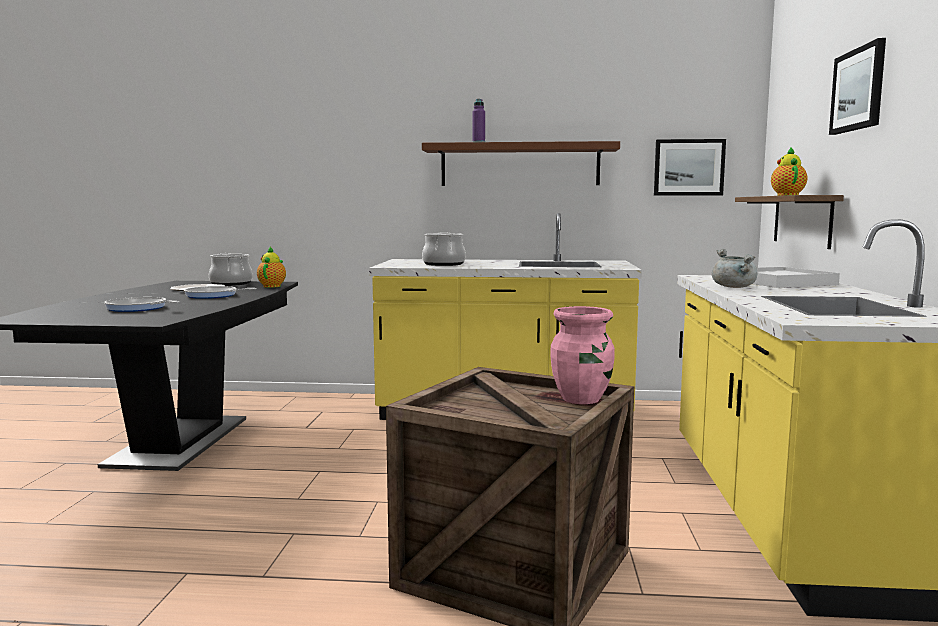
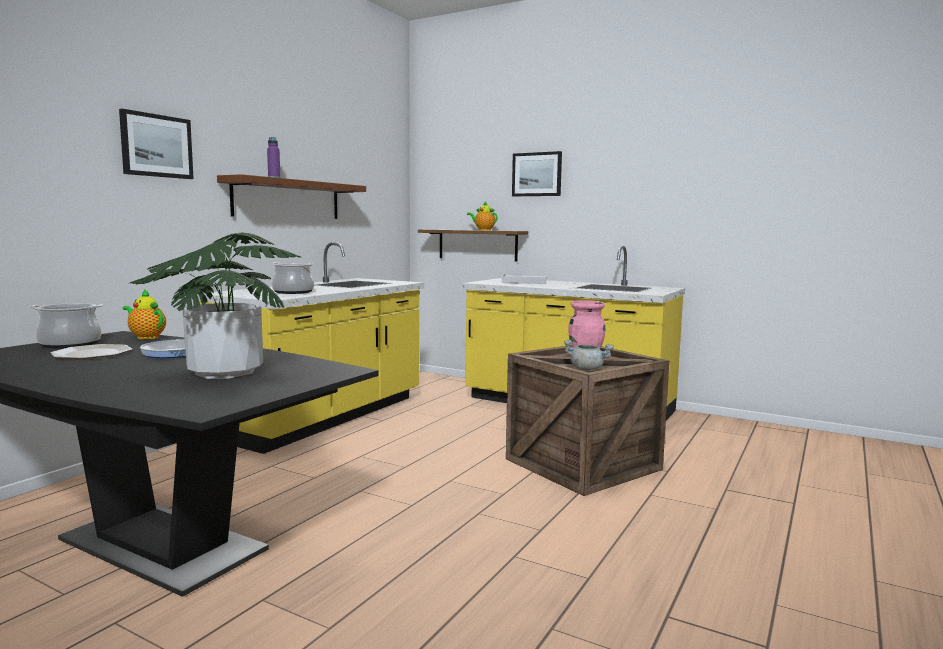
camera: 65 degrees left, 0 degrees up
(138, 308) = (225, 372): frying pan -> potted plant
(688, 167) = (380, 207): picture -> picture (156, 146)
(734, 287) = (536, 285): grey cooking pot -> grey cooking pot (587, 369)

